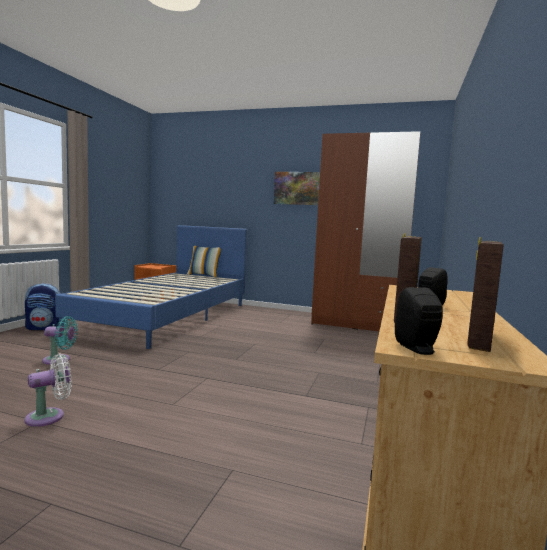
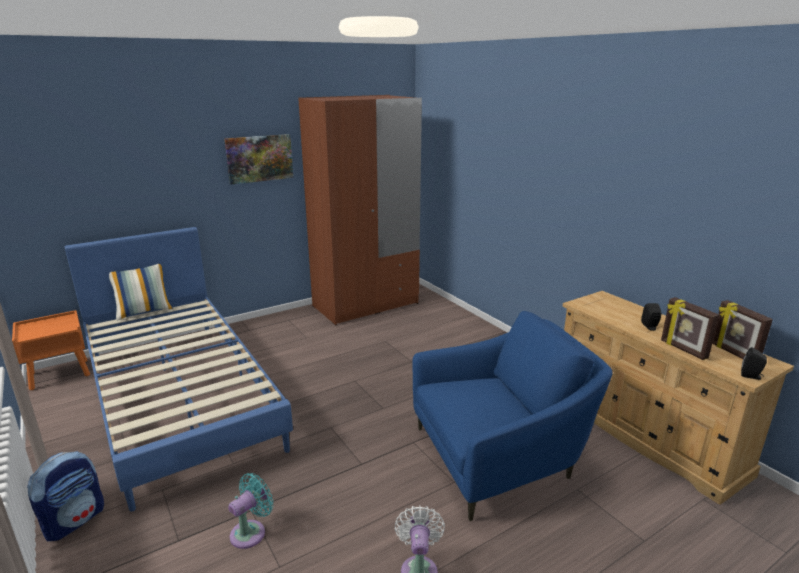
camera: 50 degrees left, 15 degrees up
(233, 415) = (499, 457): none -> blue armchair

